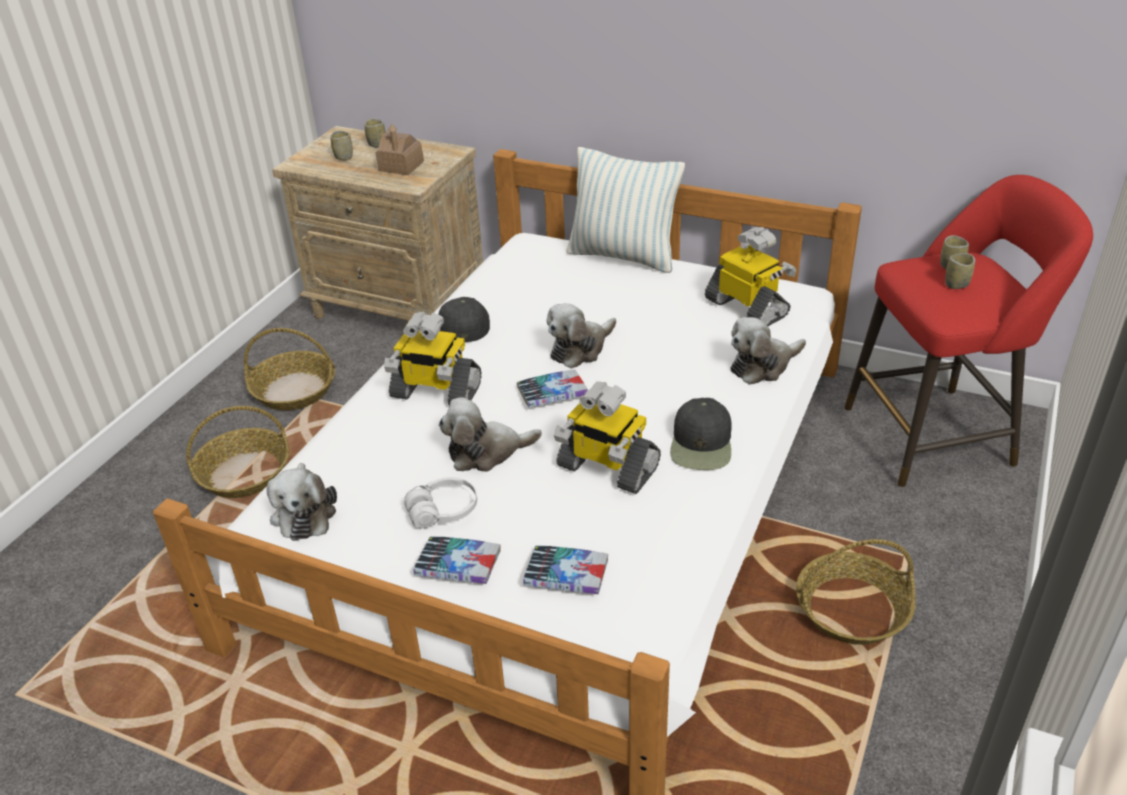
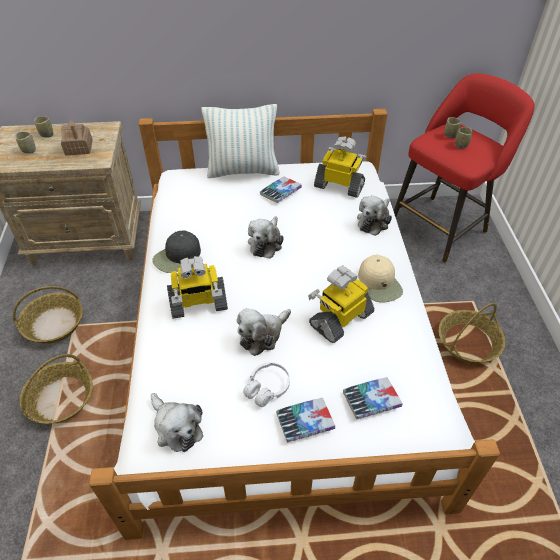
camera: 30 degrees left, 10 degrees up
(552, 394) = (272, 280): book -> book (280, 192)
(606, 467) = (340, 319): toy robot -> toy robot turned 135 degrees clockwise
(702, 444) = (380, 283): black cap -> beige cap

